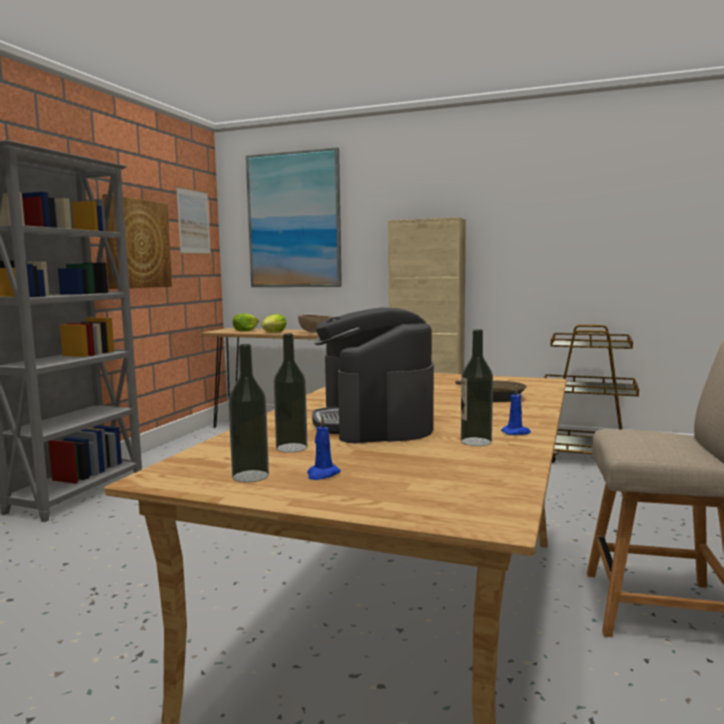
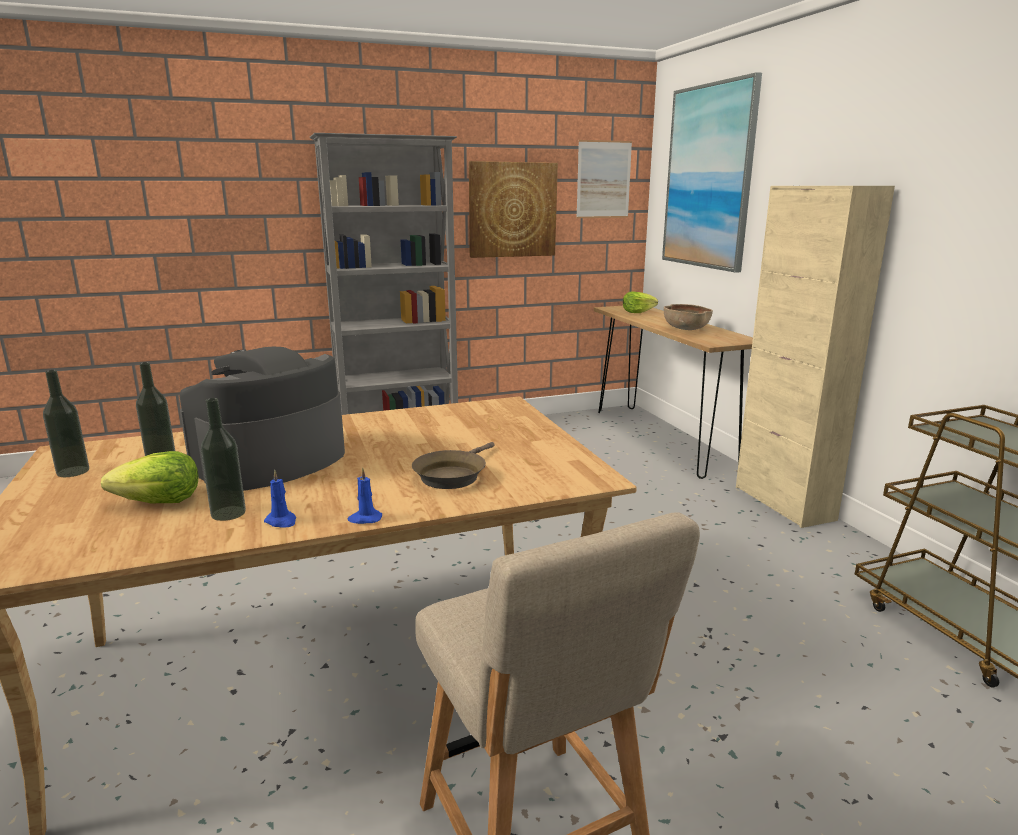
camera: 50 degrees right, 10 degrees up
(274, 332) = (651, 320): lettuce -> lettuce (160, 502)
(322, 474) = (86, 489): blue candle -> blue candle (364, 519)

